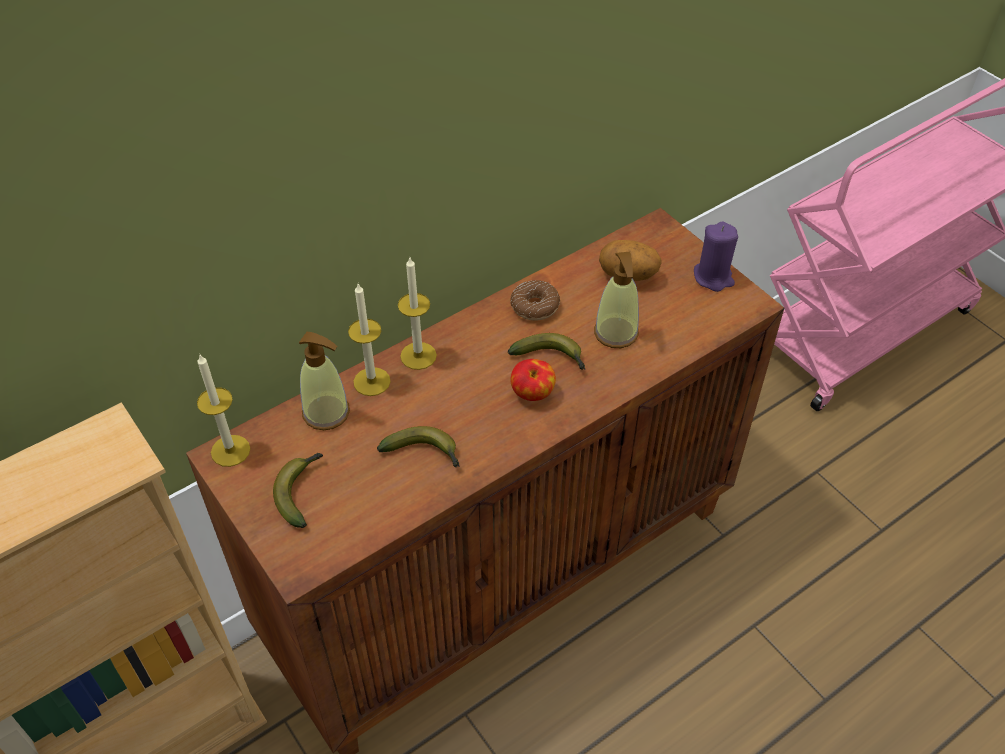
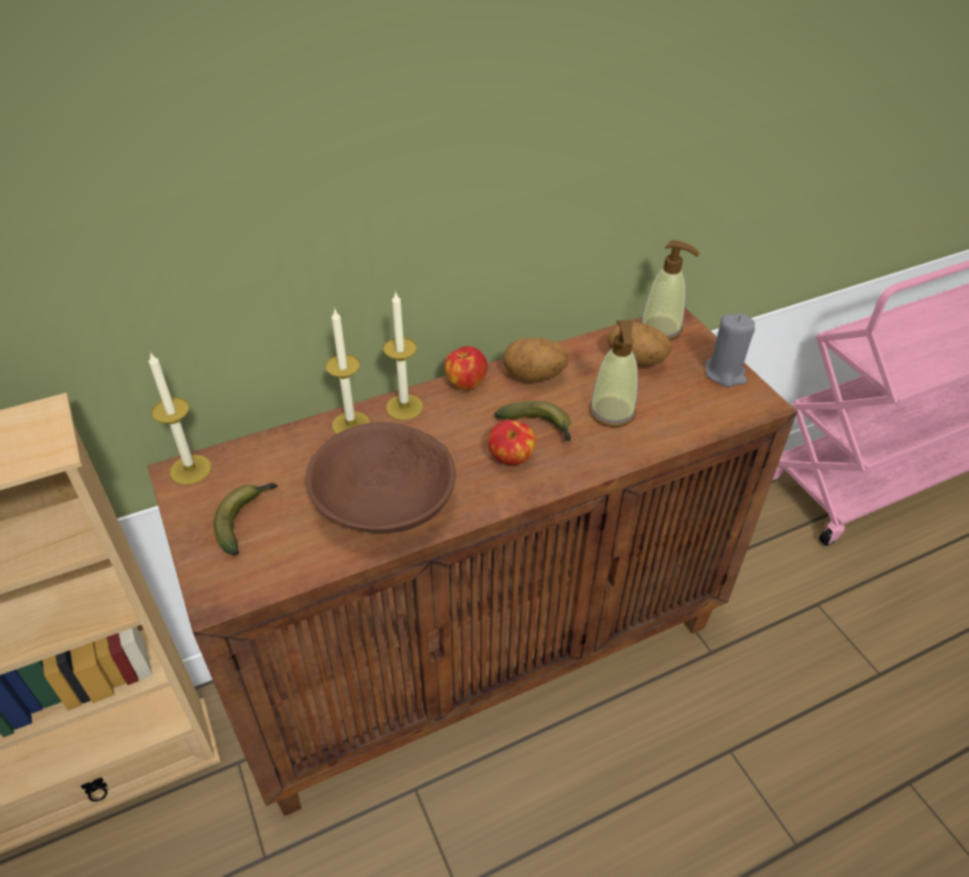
camera: 10 degrees right, 5 degrees down
(326, 412) = (297, 447): soap dispenser -> soap dispenser (661, 329)
(425, 453) = (384, 501): banana -> brown bowl
(470, 322) = (465, 383): none -> apple
(535, 306) = (534, 377): donut -> potato
(713, 277) = (725, 373): purple candle -> grey candle

